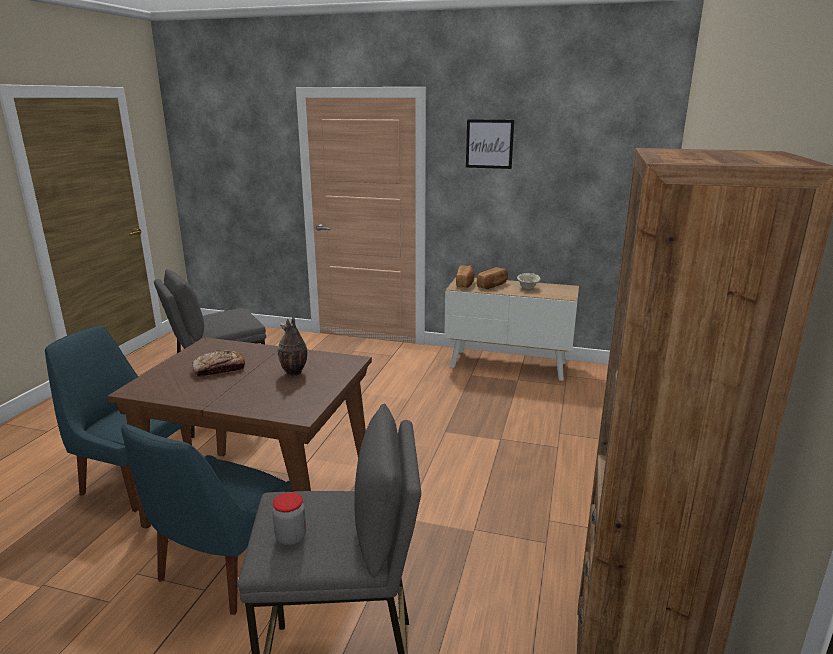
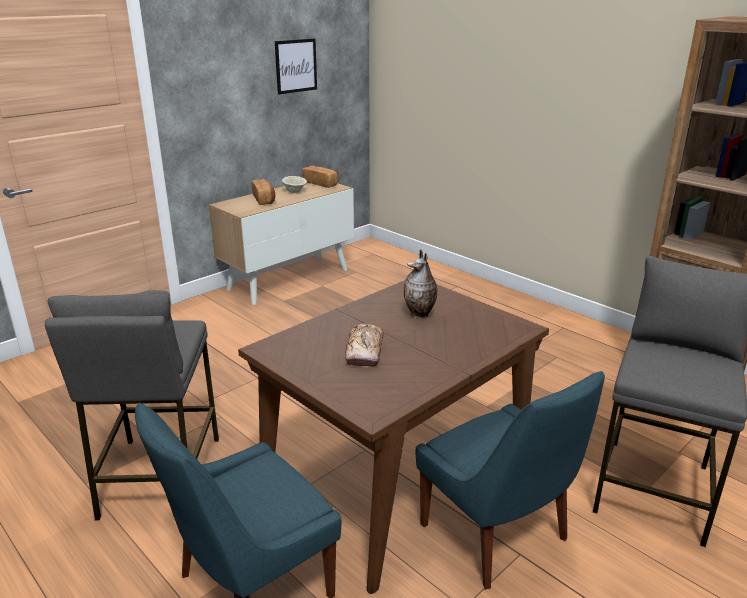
camera: 60 degrees left, 5 degrees up
(291, 537) = (700, 378): jar -> none
(465, 283) = (238, 206): bread -> bread (321, 184)
(489, 144) = (218, 39): picture -> picture (296, 66)

